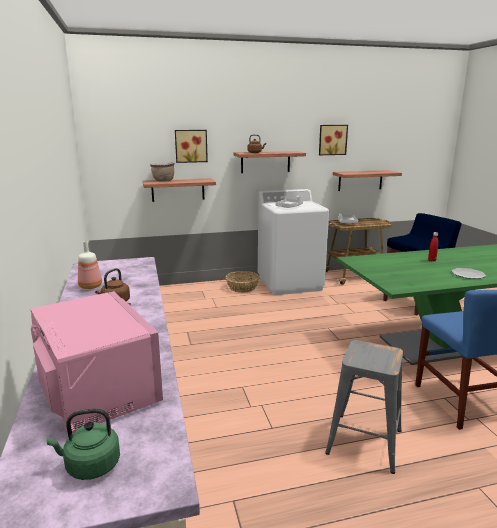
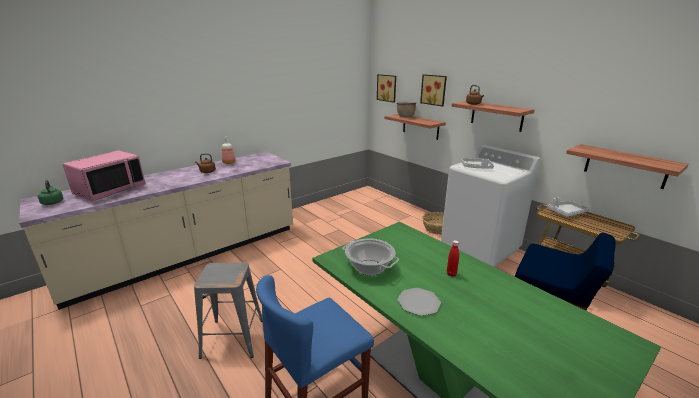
camera: 65 degrees right, 5 degrees up
(332, 140) = (587, 102): picture -> picture (387, 88)
(416, 278) = (369, 267): none -> cooking pot

